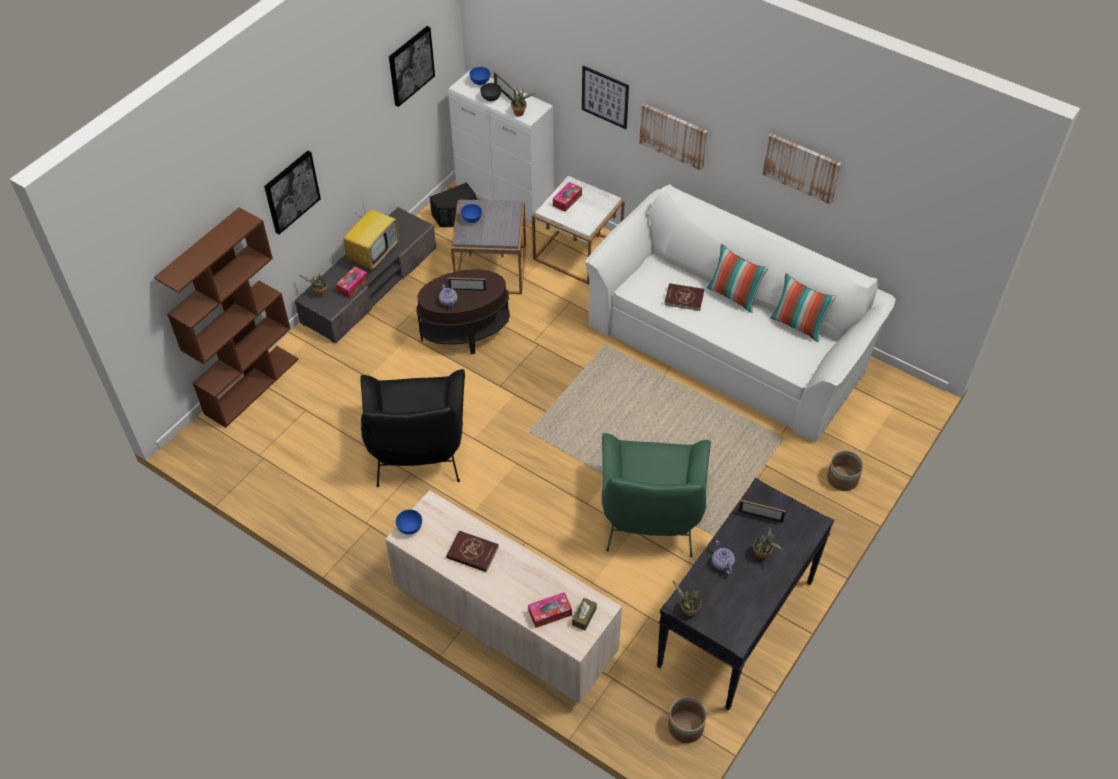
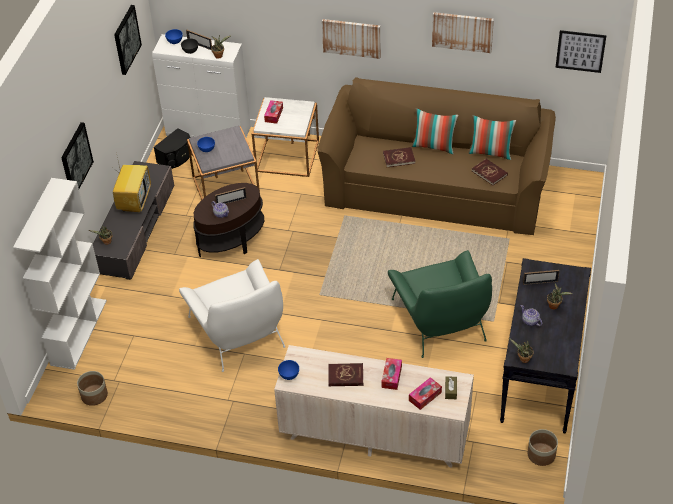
camera: 20 degrees left, 5 degrees down
(251, 385) = (78, 332): brown bookcase -> white bookcase
(352, 285) = (130, 228): tissue box -> tissue box (391, 376)
(417, 444) = (238, 331): black armchair -> white armchair
(605, 97) = (287, 23): picture -> picture (580, 51)
(730, 341) = (436, 185): white sofa -> brown sofa
(783, 351) = (489, 173): none -> red book
(842, 478) = (564, 253): planter -> planter (94, 395)

